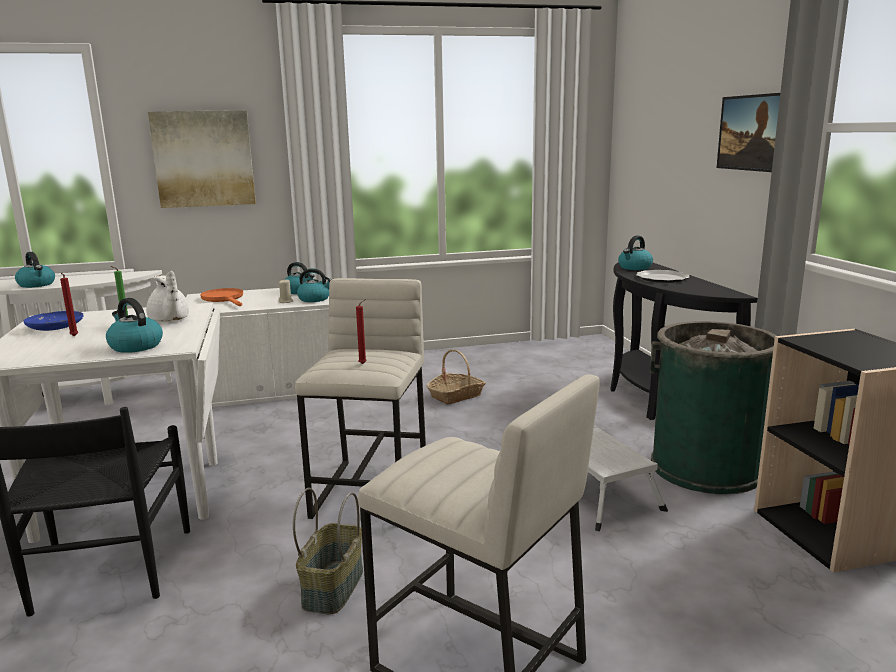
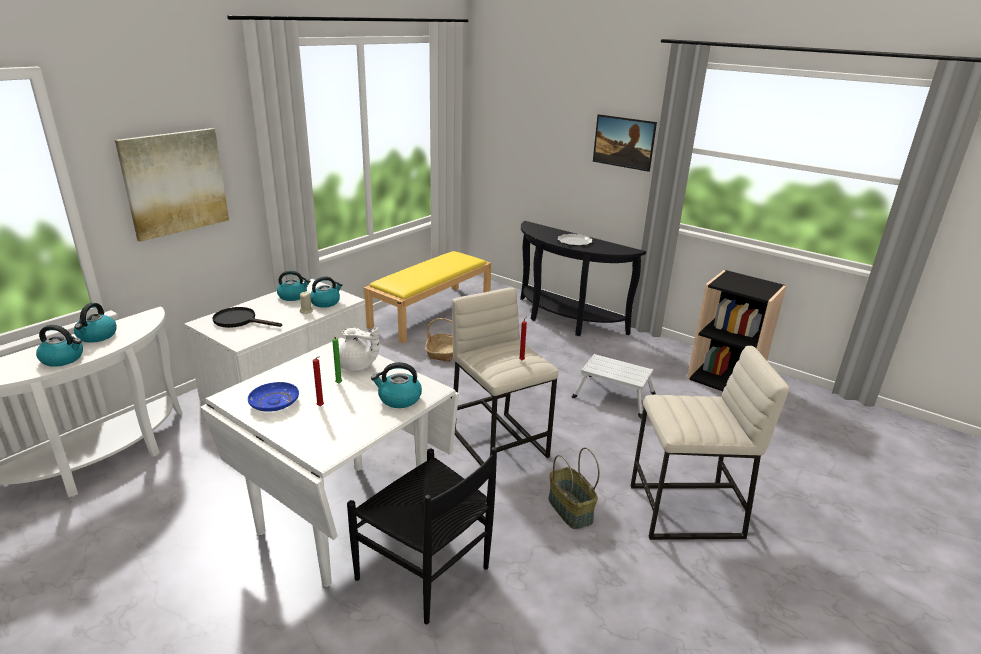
camera: 40 degrees left, 10 degrees up
(225, 299) = (240, 321): orange frying pan -> black frying pan
(501, 360) = (431, 312): none -> yellow bench
(634, 267) = (541, 232): kettle -> kettle (97, 336)
(705, 467) = (640, 360): green trash can -> none

